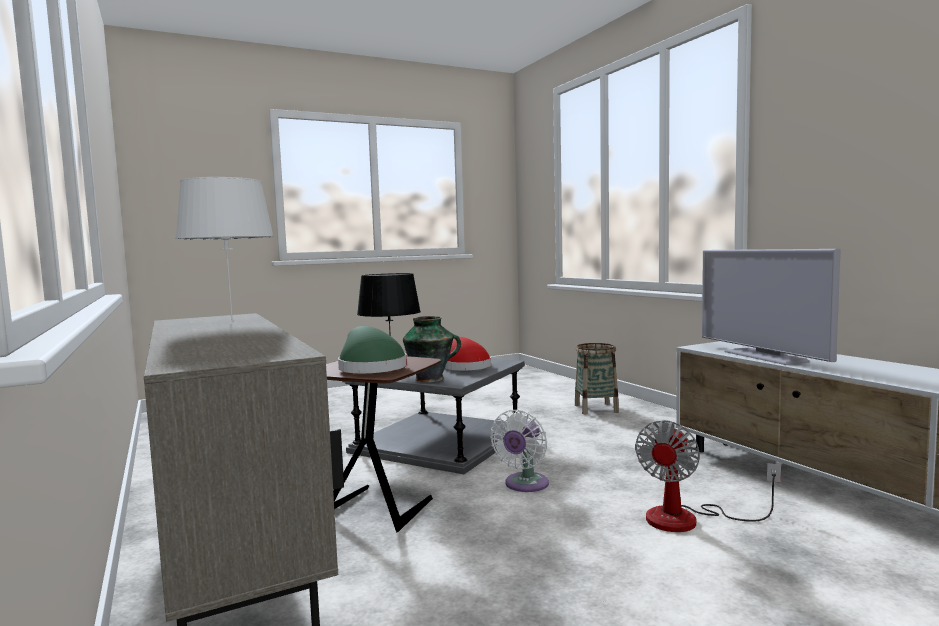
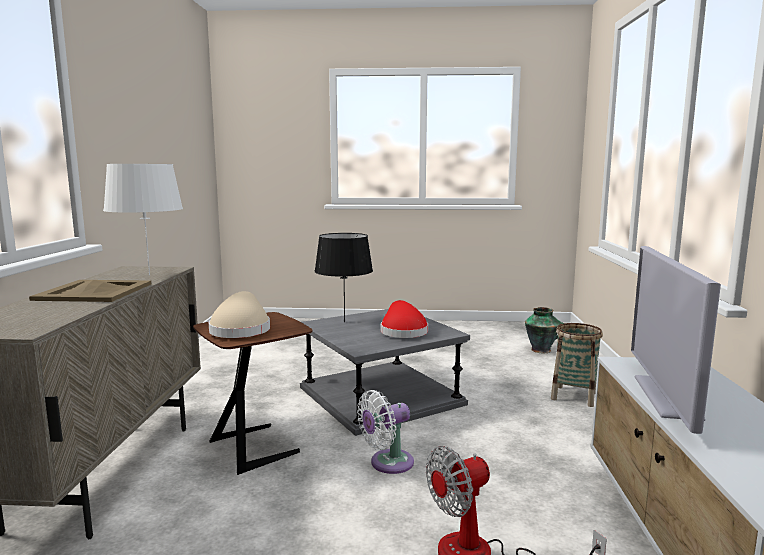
camera: 30 degrees right, 5 degrees up
(226, 332) = (95, 291): none -> beige tray
(370, 368) = (241, 330): green hat -> beige hat
(431, 379) = (351, 340): vase -> vase (542, 350)

